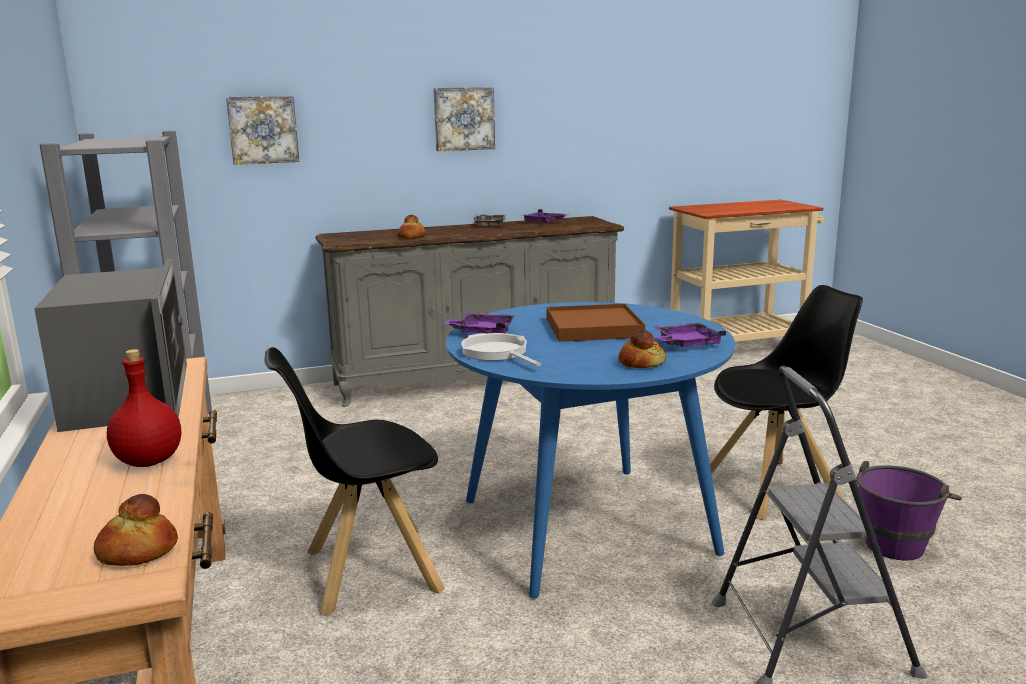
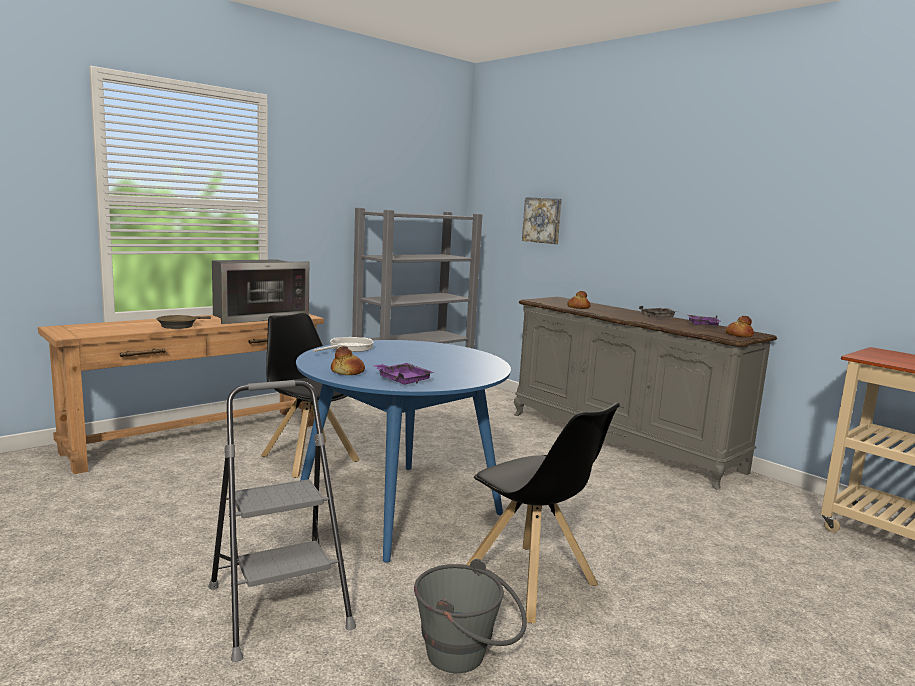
camera: 65 degrees right, 5 degrees down
(136, 552) = (93, 333): bread -> bread (738, 335)
(149, 462) = (179, 325): red bottle -> brown frying pan
(463, 119) = (670, 225): picture -> none
(482, 332) = (393, 344): purple tray -> none
(594, 328) = (426, 361): brown tray -> none
(898, 541) = (467, 657): purple bucket -> grey bucket

